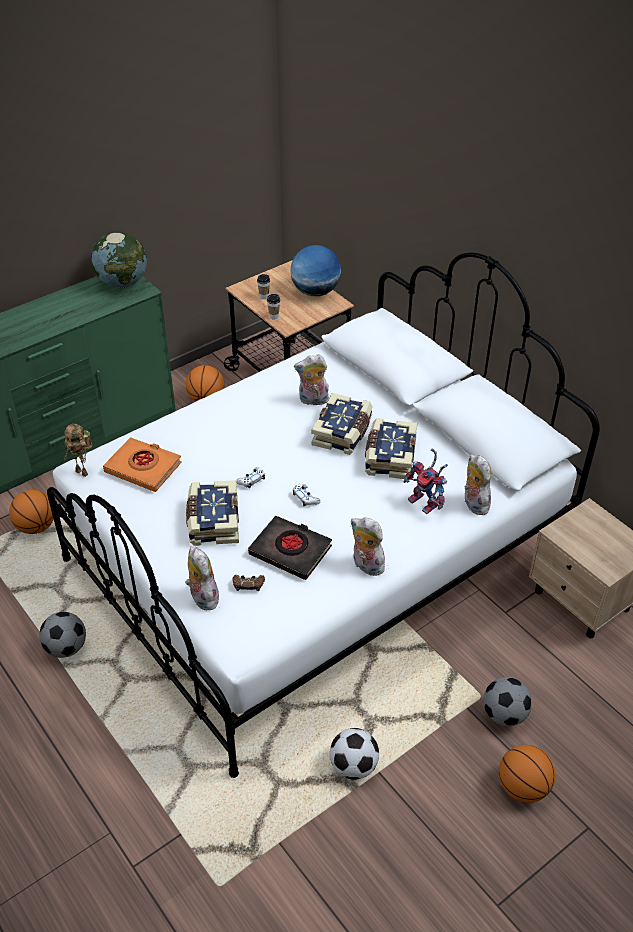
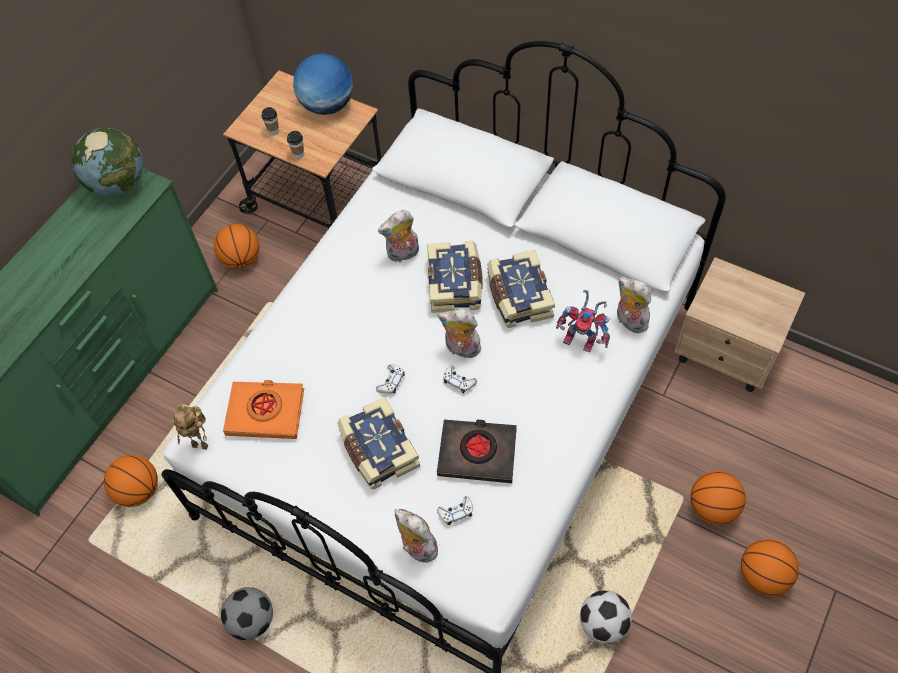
camera: 20 degrees left, 15 degrees up
(248, 584) = (456, 512): brown game controller -> white game controller
(366, 566) = (561, 439): plush toy -> plush toy (461, 349)
(504, 715) = (712, 507): football -> basketball

